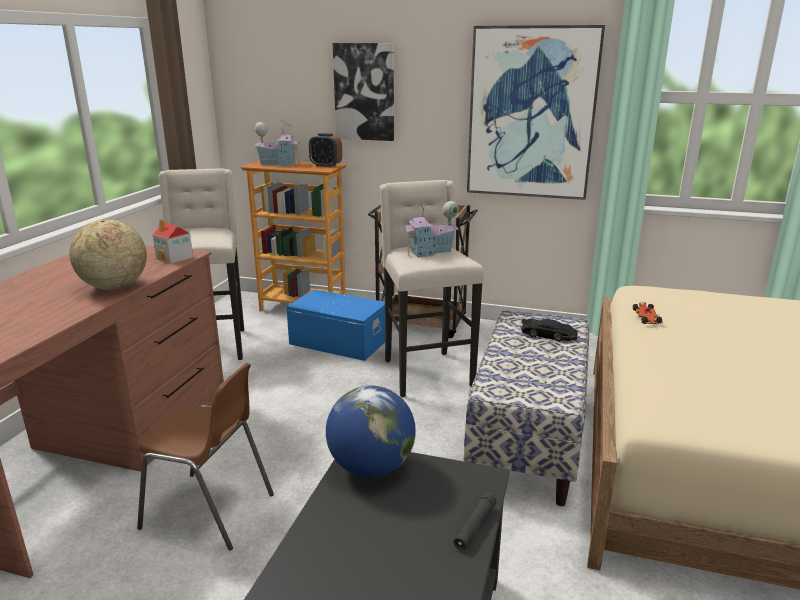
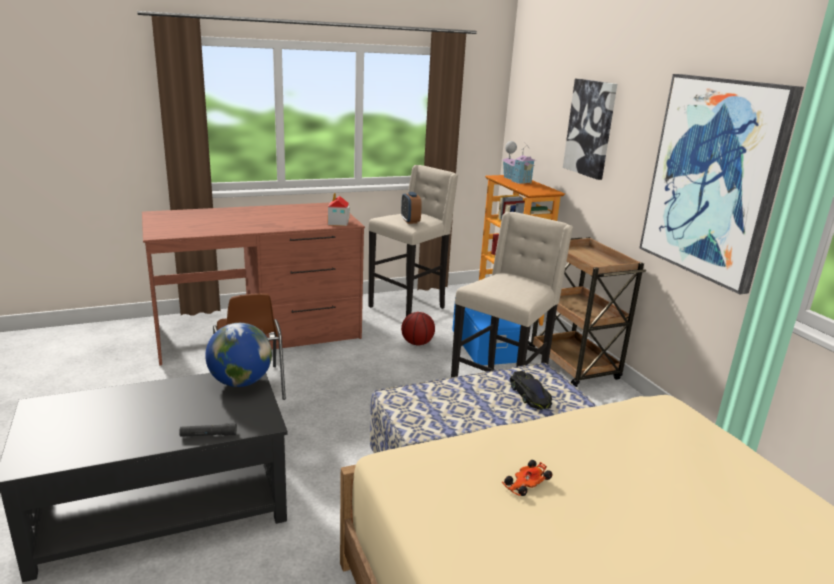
camera: 50 degrees right, 0 degrees up
(114, 287) = (275, 226): globe -> none
(283, 370) = (417, 343): none -> basketball
(326, 165) = (544, 190): alarm clock -> alarm clock (410, 221)
(431, 252) = (514, 284): toy house -> none
(647, 318) = (585, 417): toy car -> toy car (525, 483)

